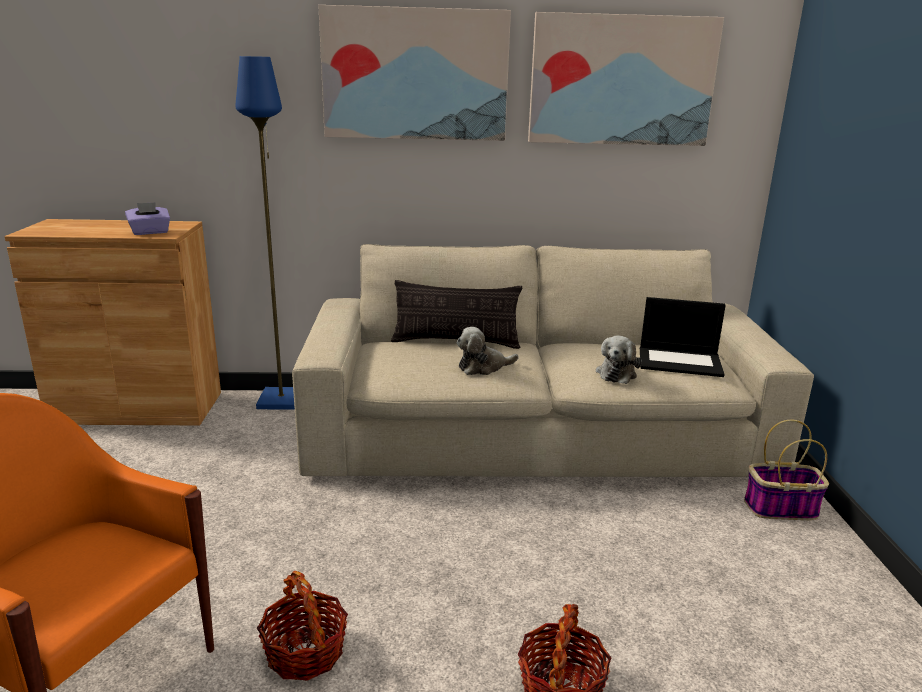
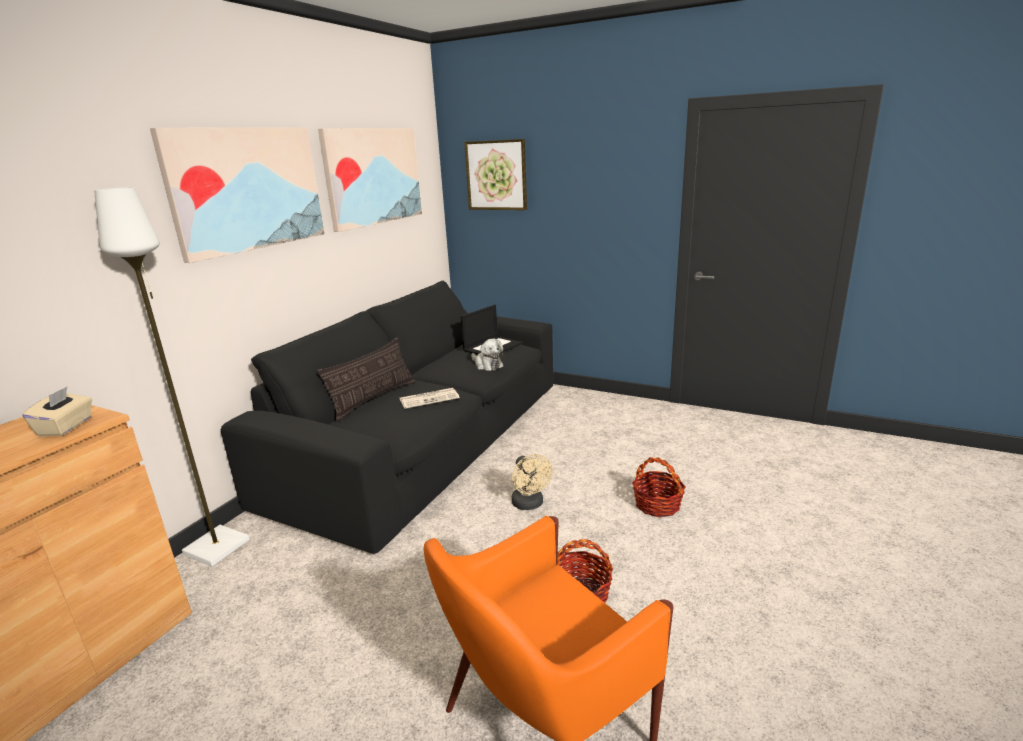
camera: 60 degrees left, 0 degrees up
(150, 232) = (66, 427): purple tissue box -> beige tissue box
(282, 400) = (216, 546): blue floor lamp -> white floor lamp
(464, 553) = (530, 504): none -> beige fan
(483, 367) = (430, 398): plush toy -> newspaper
(535, 435) = (429, 441): beige sofa -> black sofa
(780, 509) = (570, 399): basket -> none
(835, 102) = (496, 175): none -> picture

